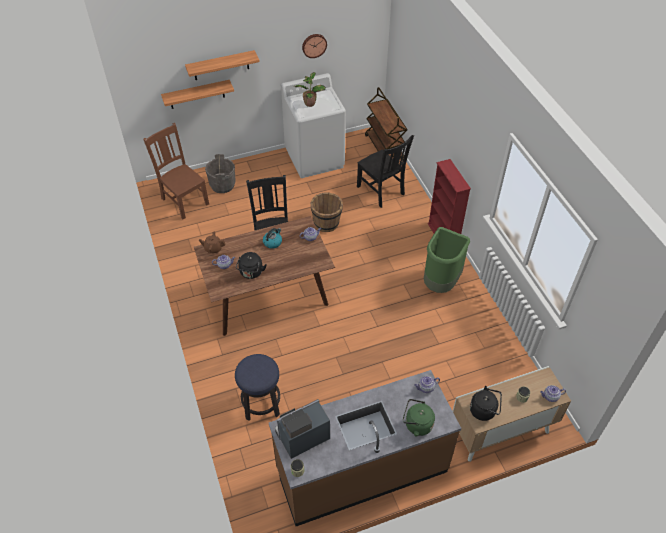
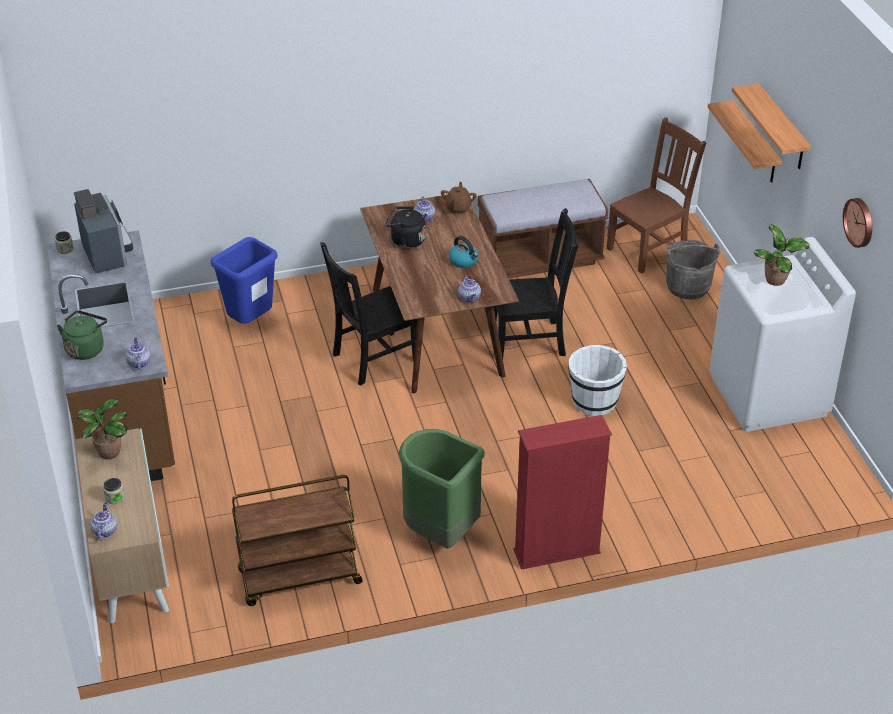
camera: 95 degrees right, 10 degrees down
(192, 250) = (539, 258): none -> brown bench
(261, 404) = (251, 322): stool -> blue trash can
(326, 223) = (594, 401): brown bucket -> white bucket
(381, 191) = (679, 478): black chair -> black chair (373, 359)
(385, 149) = (808, 495): brown cart -> brown cart (299, 578)
(484, 410) = (108, 453): black kettle -> potted plant

